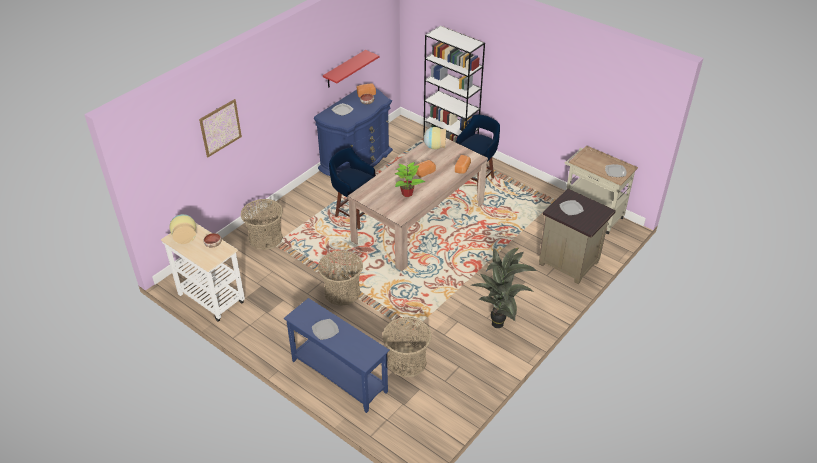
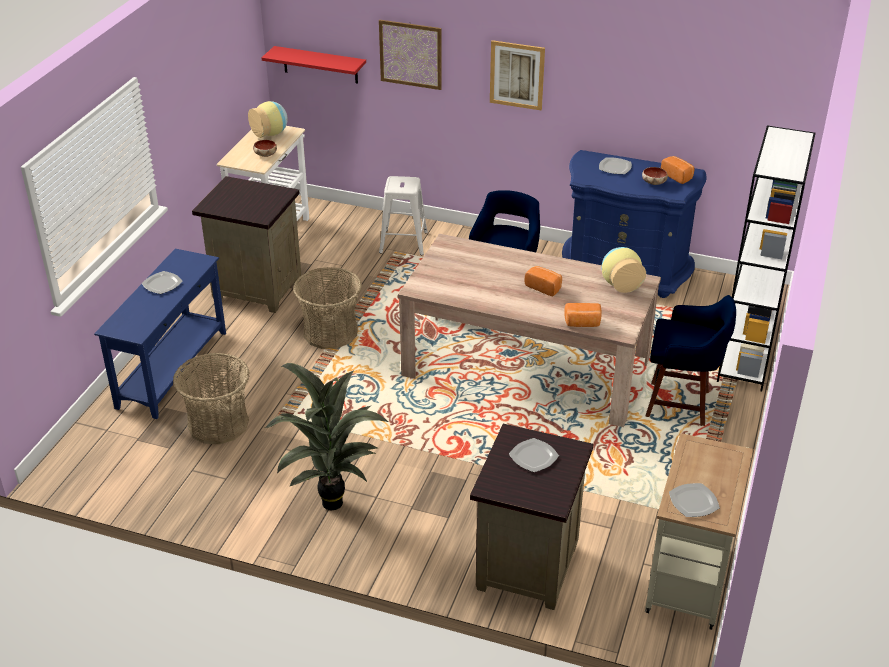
camera: 70 degrees right, 5 degrees down
(265, 238) = (403, 242): basket -> white stool
(272, 318) = (255, 289): none -> beige cabinet
(277, 98) = (517, 75): none -> picture
(344, 69) = (667, 118): red shelf -> red shelf (320, 65)
(407, 193) = (479, 283): potted plant -> none

